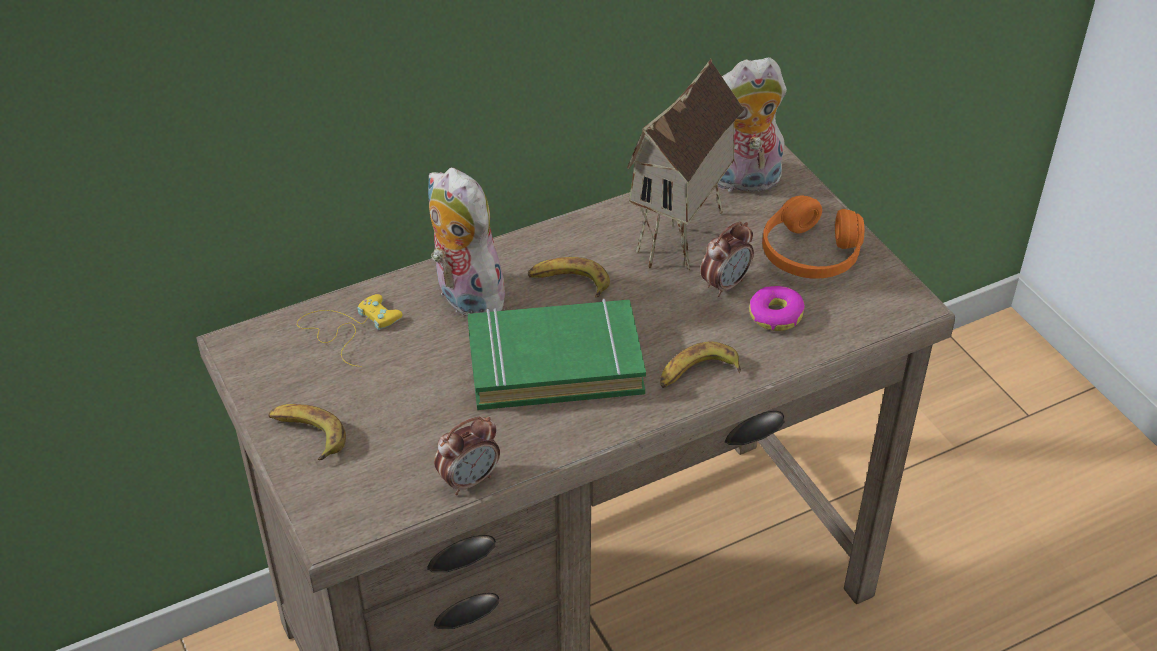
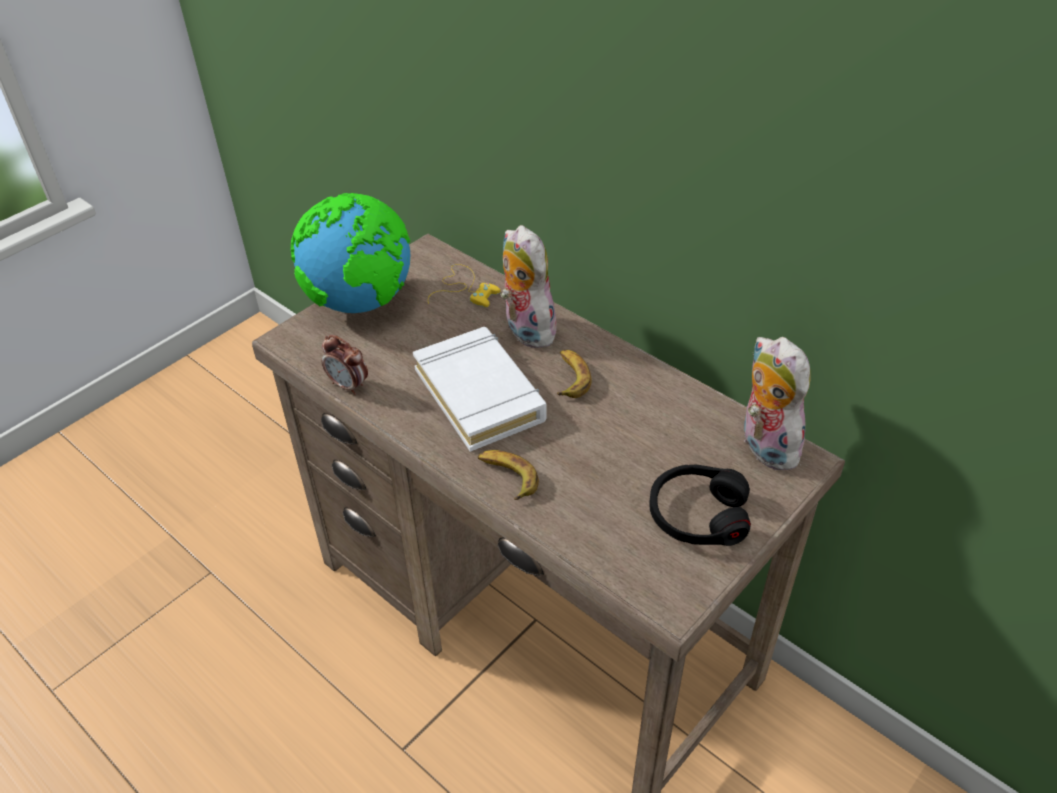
camera: 70 degrees right, 0 degrees up
(307, 434) = (362, 303): banana -> globe
(464, 296) = (525, 330): plush toy -> plush toy turned 60 degrees counterclockwise
(555, 363) = (480, 394): green book -> white book
(682, 240) = (660, 428): toy house -> none
(725, 284) = (622, 468): alarm clock -> none
(775, 315) = (602, 509): donut -> none
(810, 253) = (697, 515): orange headphones -> black headphones

